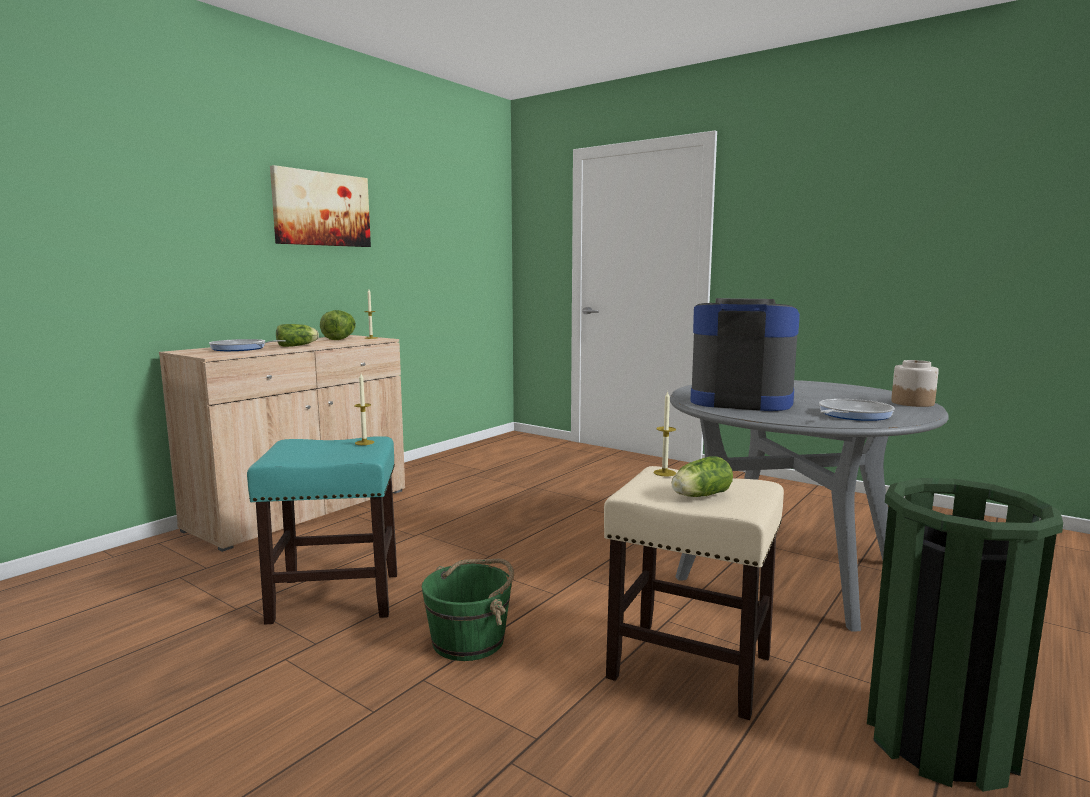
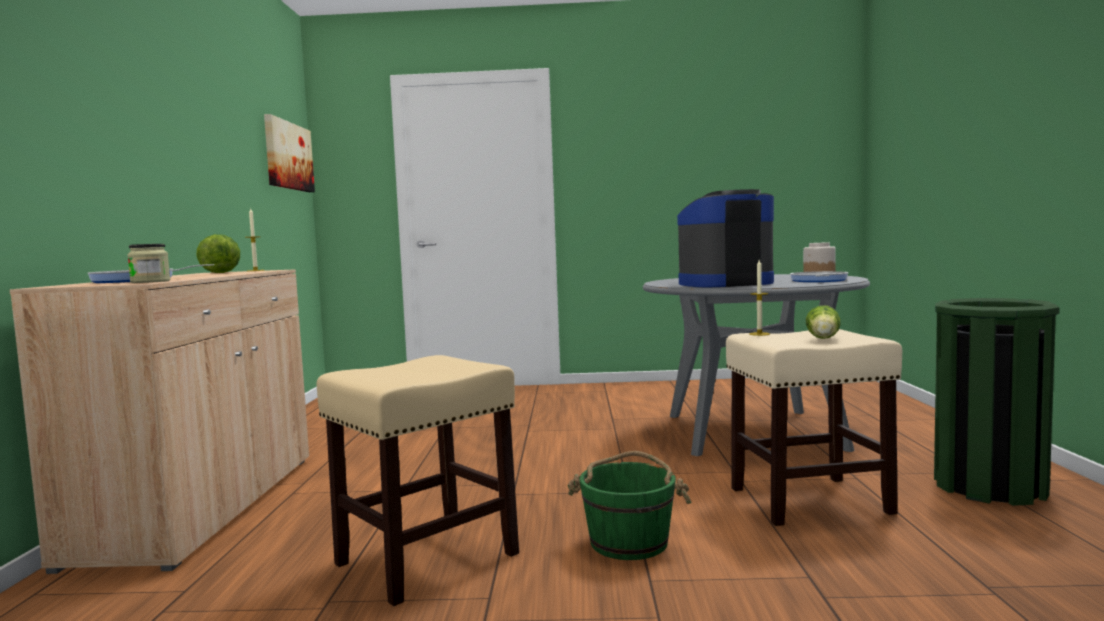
camera: 35 degrees left, 5 degrees down
(224, 354) = (150, 282): none -> jar
(298, 346) = (205, 276): lettuce -> none
(321, 209) = (163, 106): picture -> picture (288, 156)
(333, 597) = (425, 559): turquoise stool -> beige stool
(364, 442) = (440, 359): candle -> none

